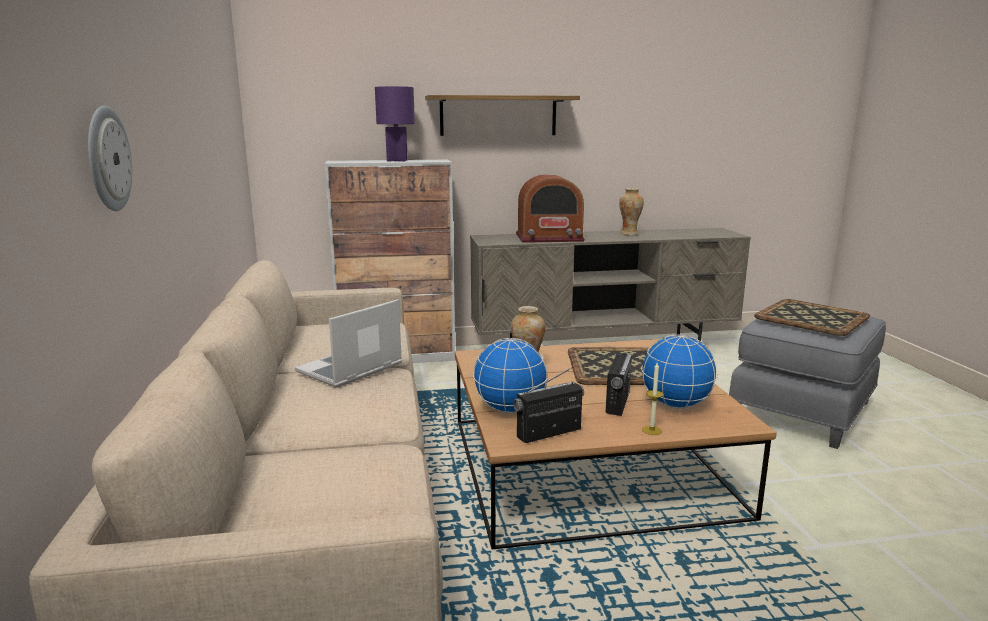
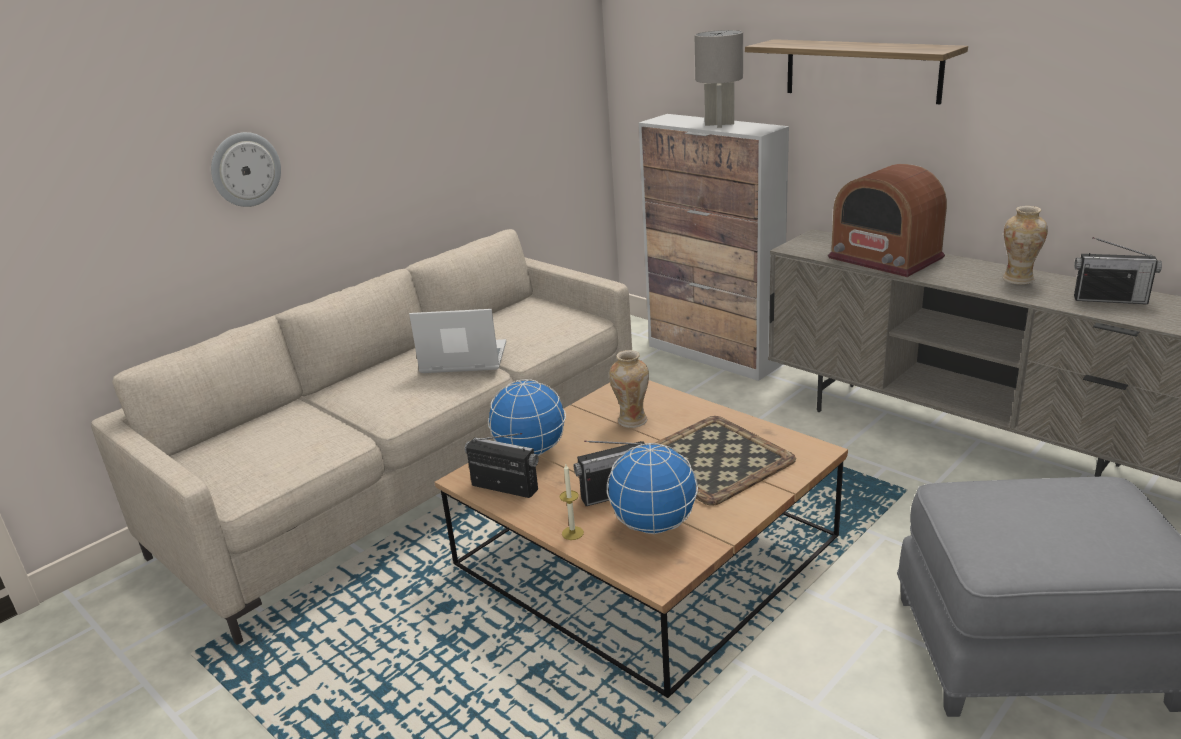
camera: 55 degrees right, 10 degrees up
(396, 160) = (719, 124): purple table lamp -> grey table lamp
(680, 233) = (1110, 299): none -> radio
(813, 317) = (1046, 516): tray -> none

